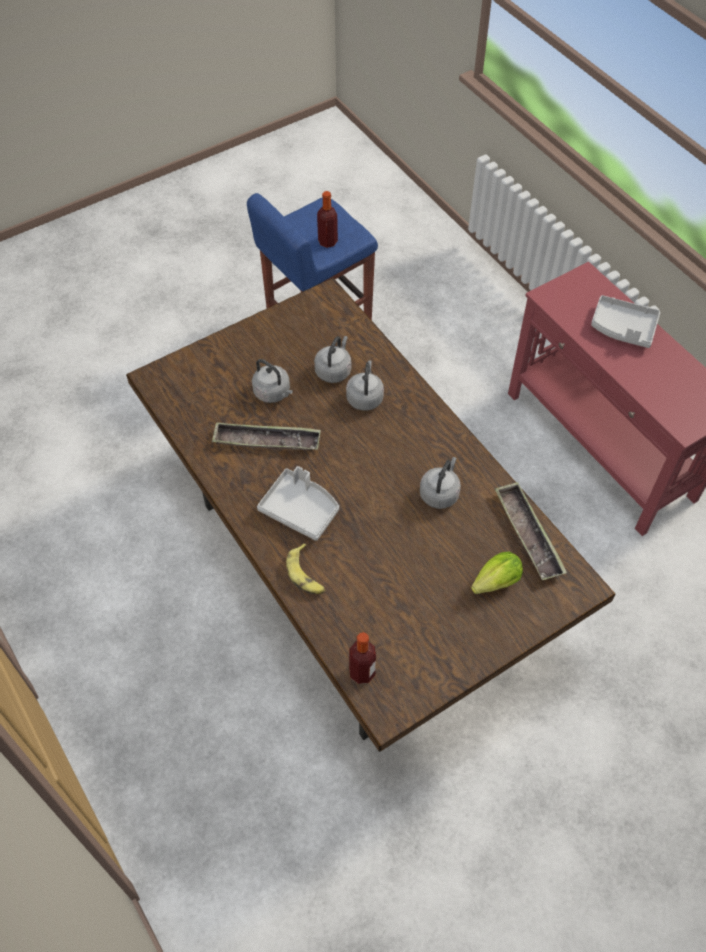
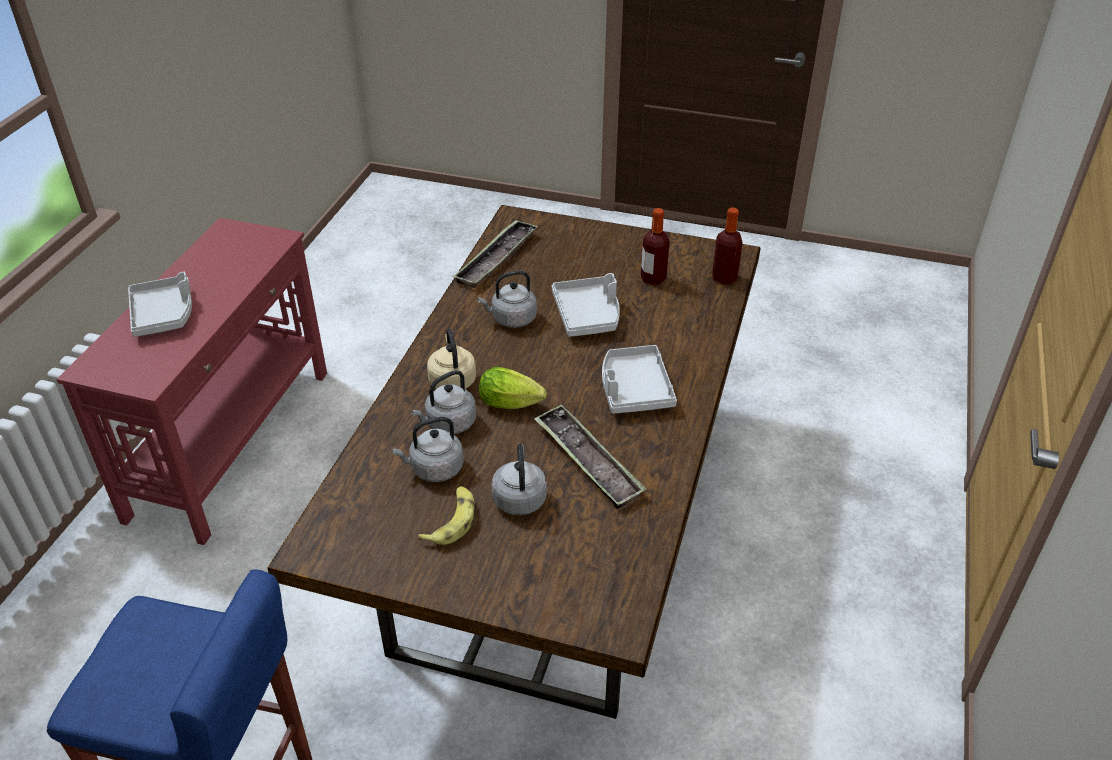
camera: 130 degrees left, 15 degrees down
(306, 574) = (690, 349): banana -> banana (451, 521)
(327, 241) = (175, 645): bottle -> bottle (653, 279)
(402, 542) = (588, 315): none -> grey tray
(404, 422) = (452, 379): none -> beige kettle
(493, 583) = (565, 255): lettuce -> lettuce (513, 404)

